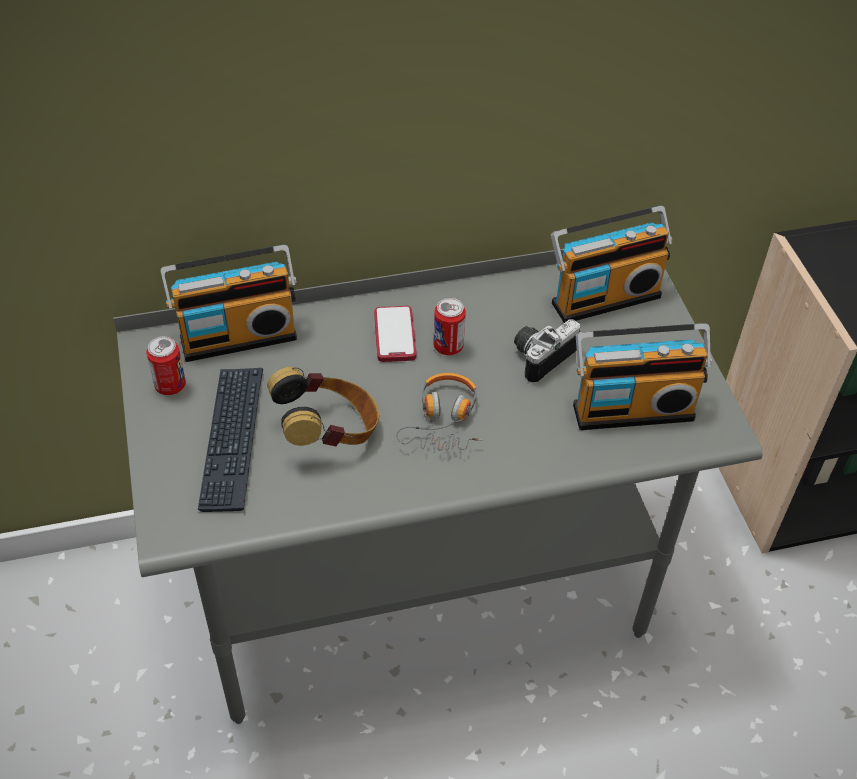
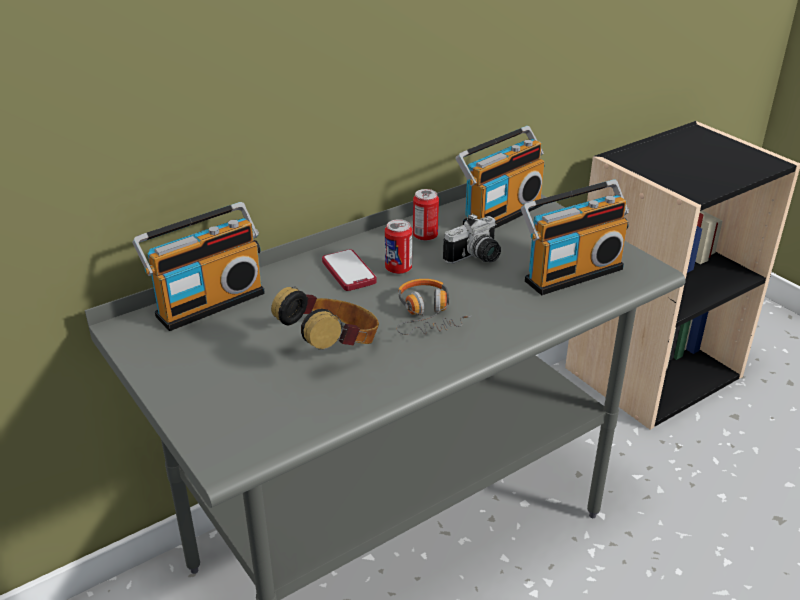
camera: 20 degrees left, 15 degrees down
(170, 386) = (164, 351): can -> can (425, 236)
(232, 439) = (246, 374): keyboard -> none
(540, 356) = (476, 258): camera -> camera turned 150 degrees counterclockwise

